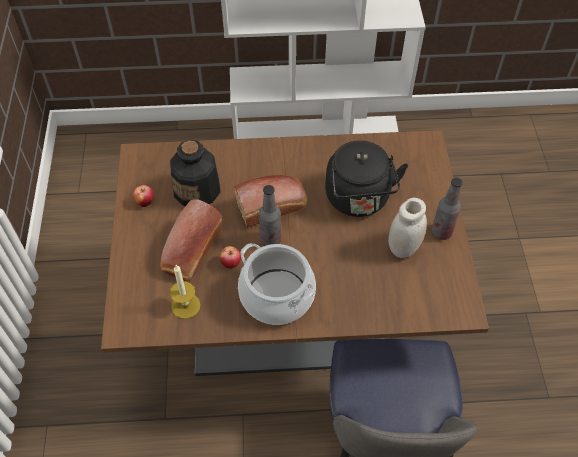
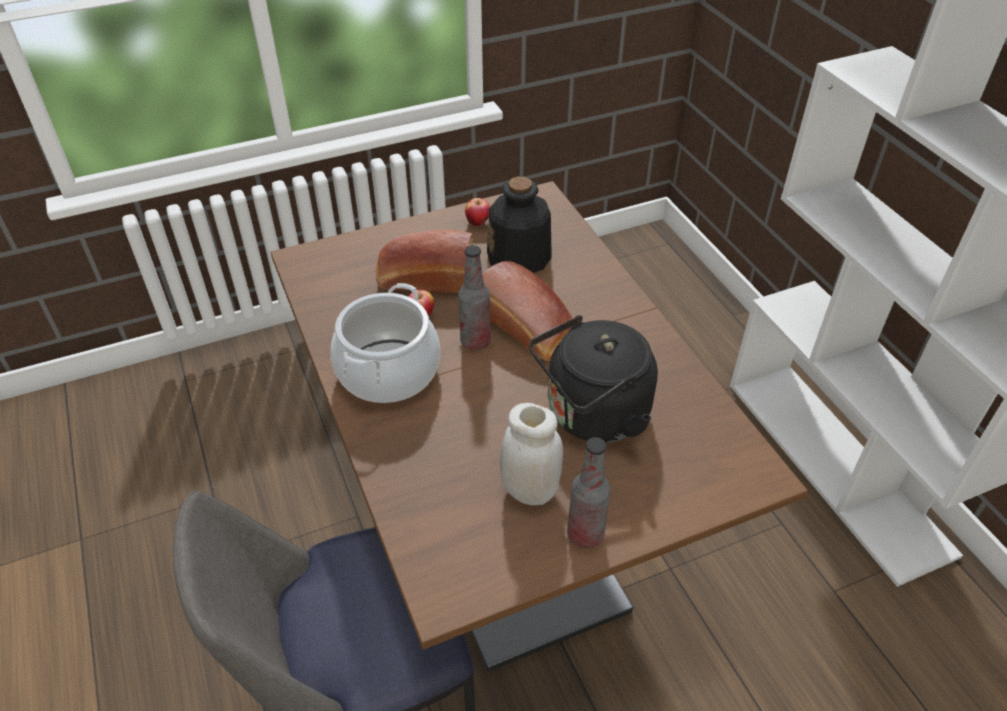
camera: 70 degrees right, 10 degrees down
(185, 305) = (345, 296): candle -> none

